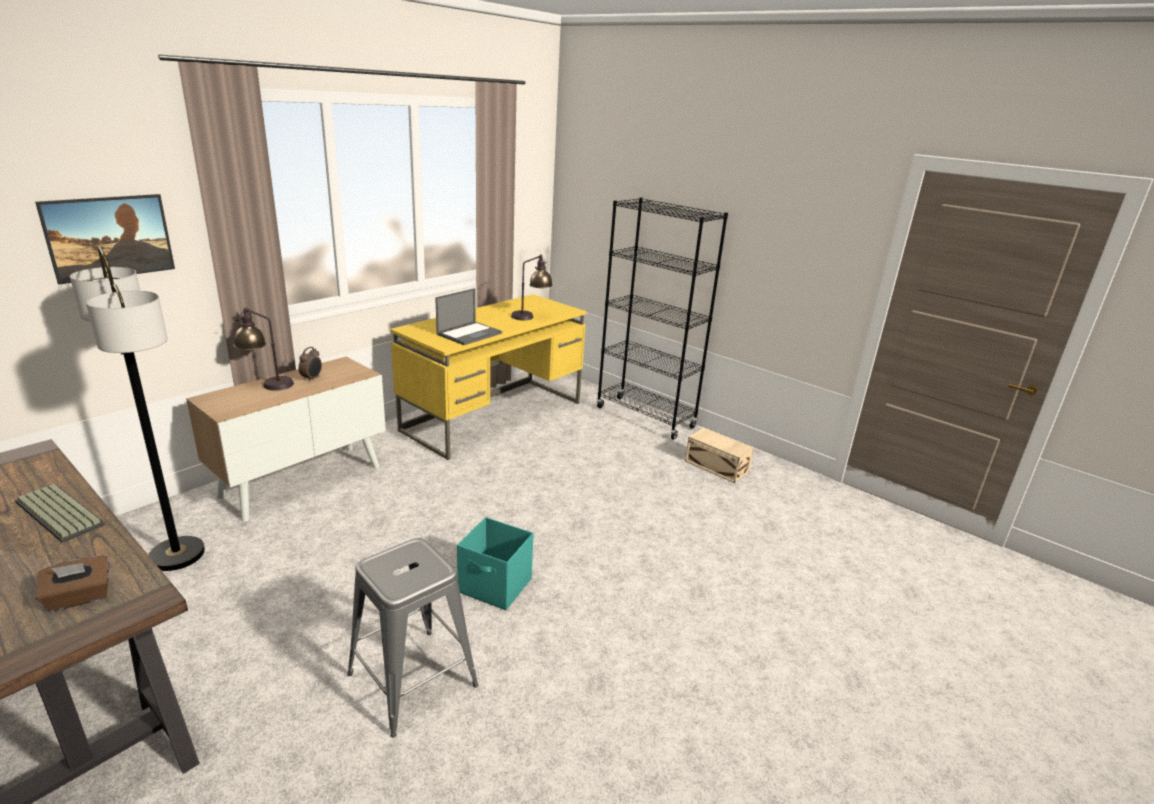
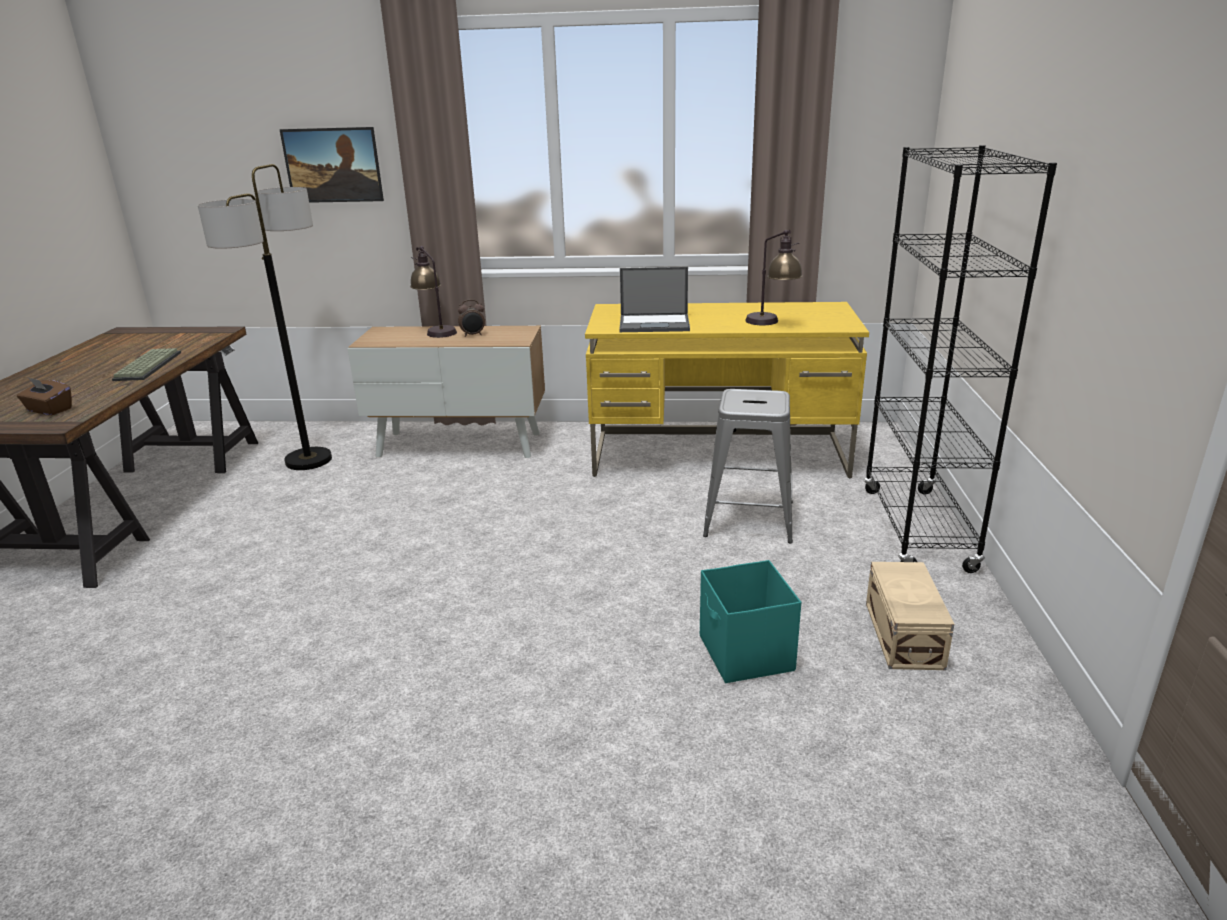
camera: 55 degrees right, 0 degrees up
(413, 679) = (243, 625): grey stool -> grey stool (749, 518)
(496, 586) = (416, 600): turquoise storage box -> turquoise storage box (745, 654)

